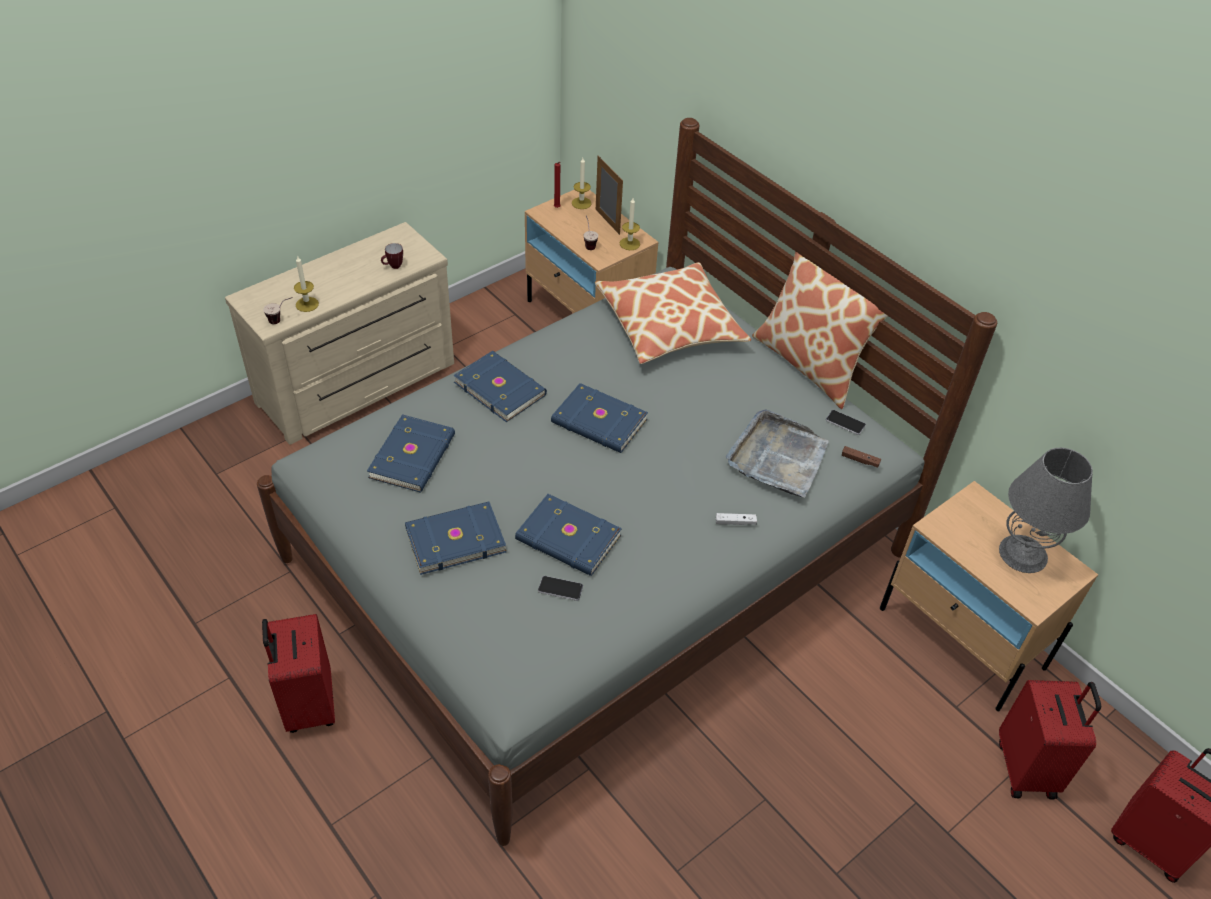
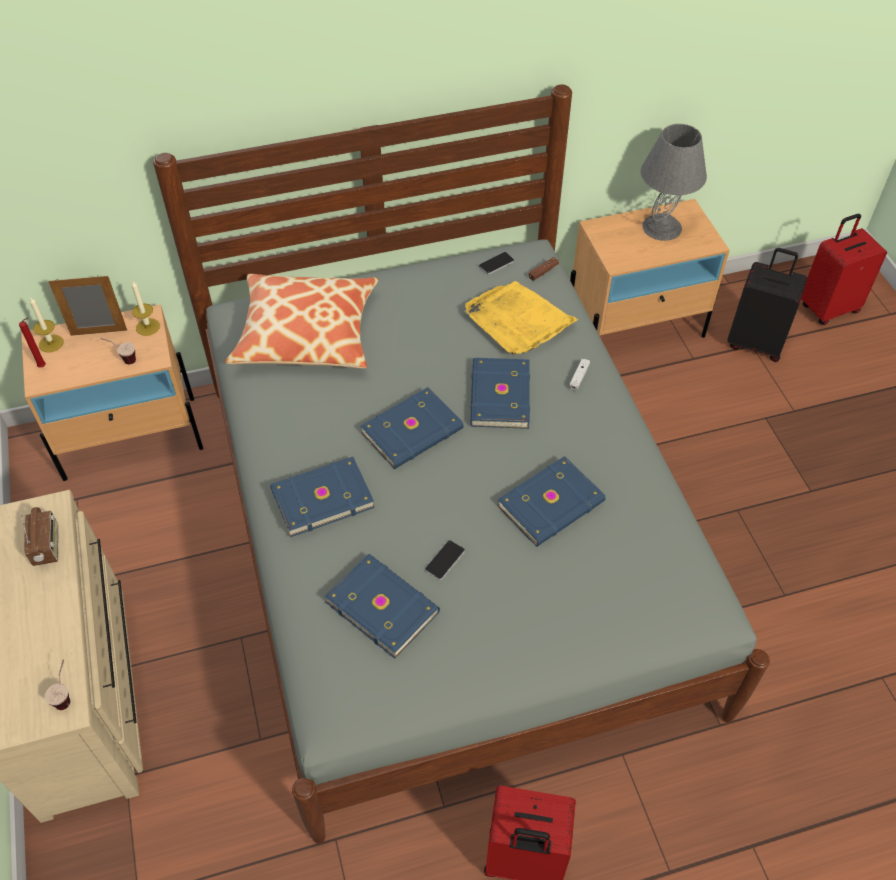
camera: 65 degrees left, 5 degrees up
(307, 304) = (55, 658): candle -> none
(393, 267) = (47, 546): mug -> radio
(454, 539) = (514, 600): blue book -> blue book (498, 396)
(560, 589) = (609, 530): phone -> phone (445, 560)
(777, 457) = (517, 321): grey tray -> yellow tray
(811, 363) = (411, 257): pillow -> none
(1027, 768) = (756, 343): red suitcase -> black suitcase

